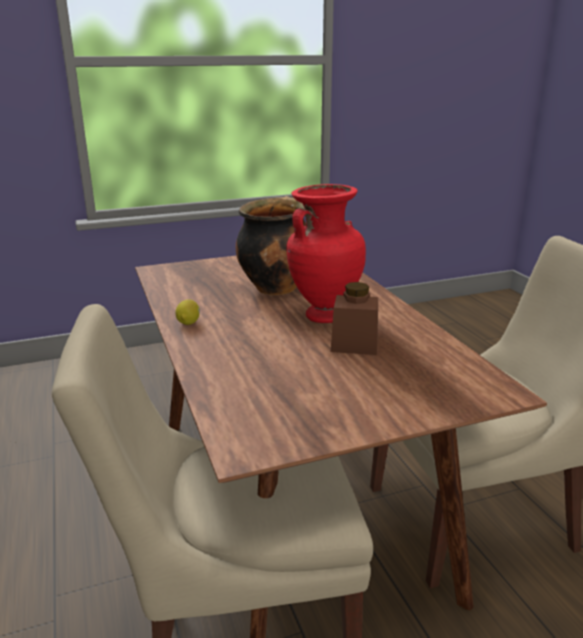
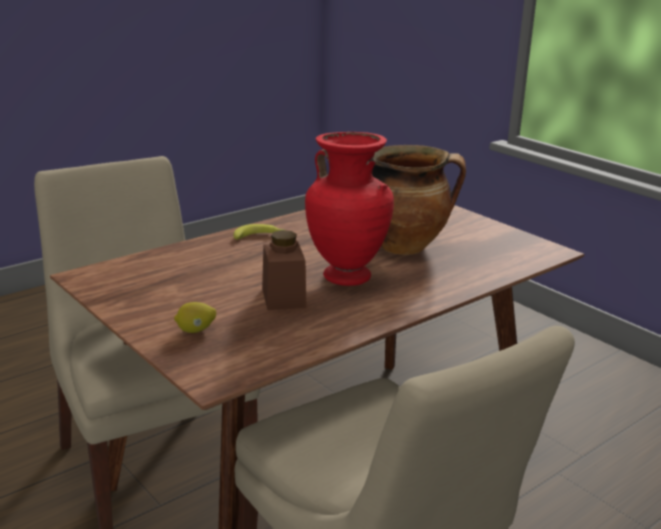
camera: 70 degrees right, 0 degrees up
(189, 322) = (287, 226): lemon -> lemon (196, 330)
(205, 338) = (259, 237): none -> banana

